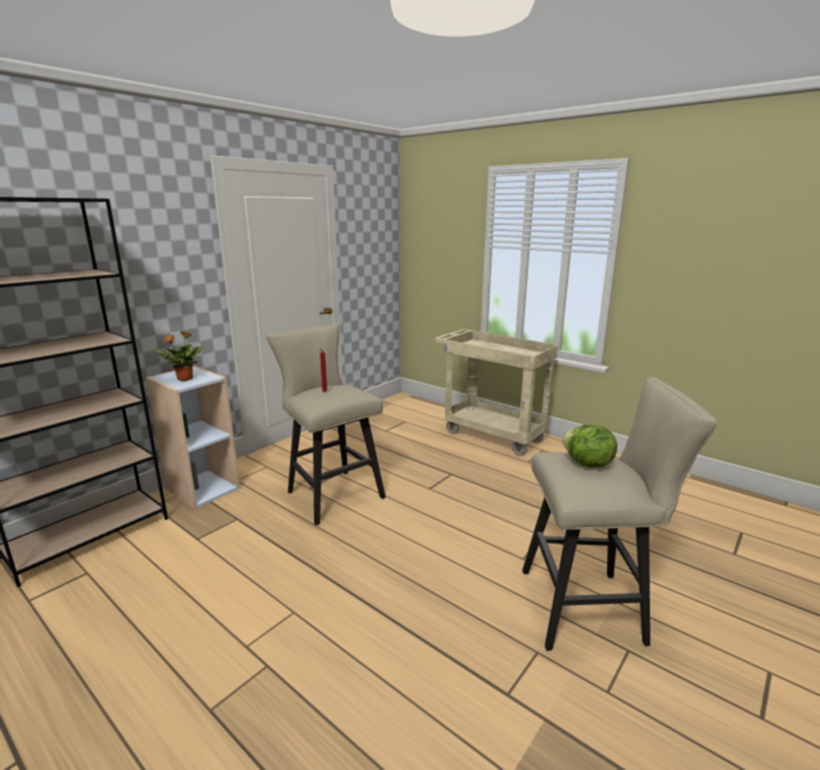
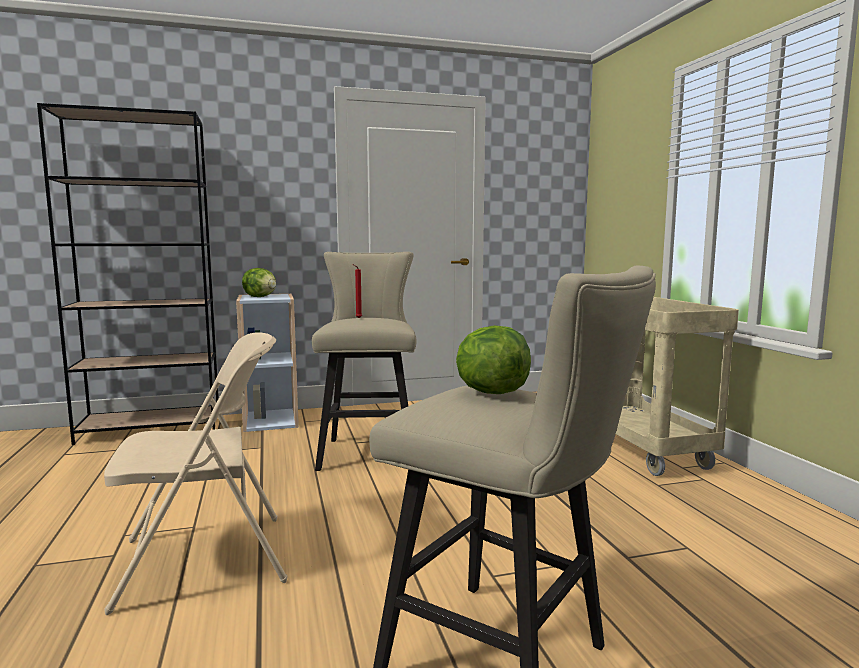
camera: 35 degrees right, 10 degrees down
(184, 379) = (261, 297): potted plant -> lettuce
(344, 633) = (203, 560): none -> beige chair

